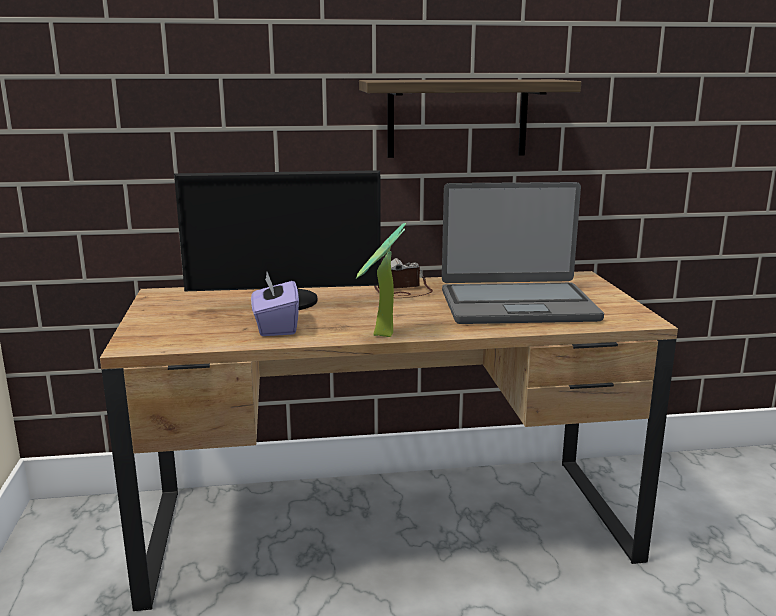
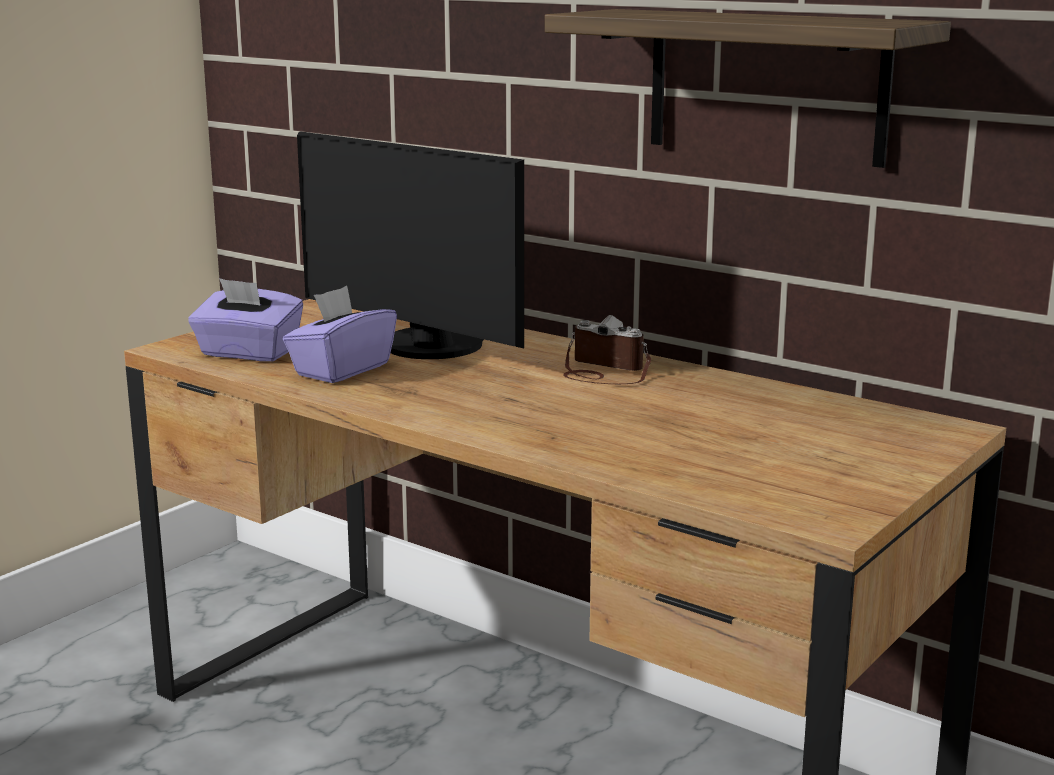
camera: 45 degrees right, 0 degrees up
(193, 334) = (248, 353): none -> purple tissue box
(380, 336) = (411, 416): potted plant -> none
(517, 305) = (702, 436): laptop -> none

